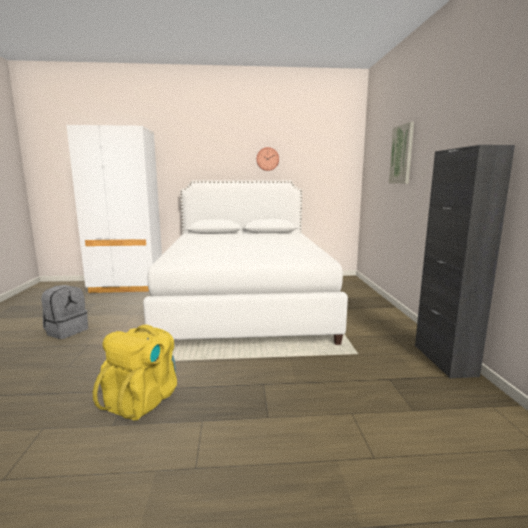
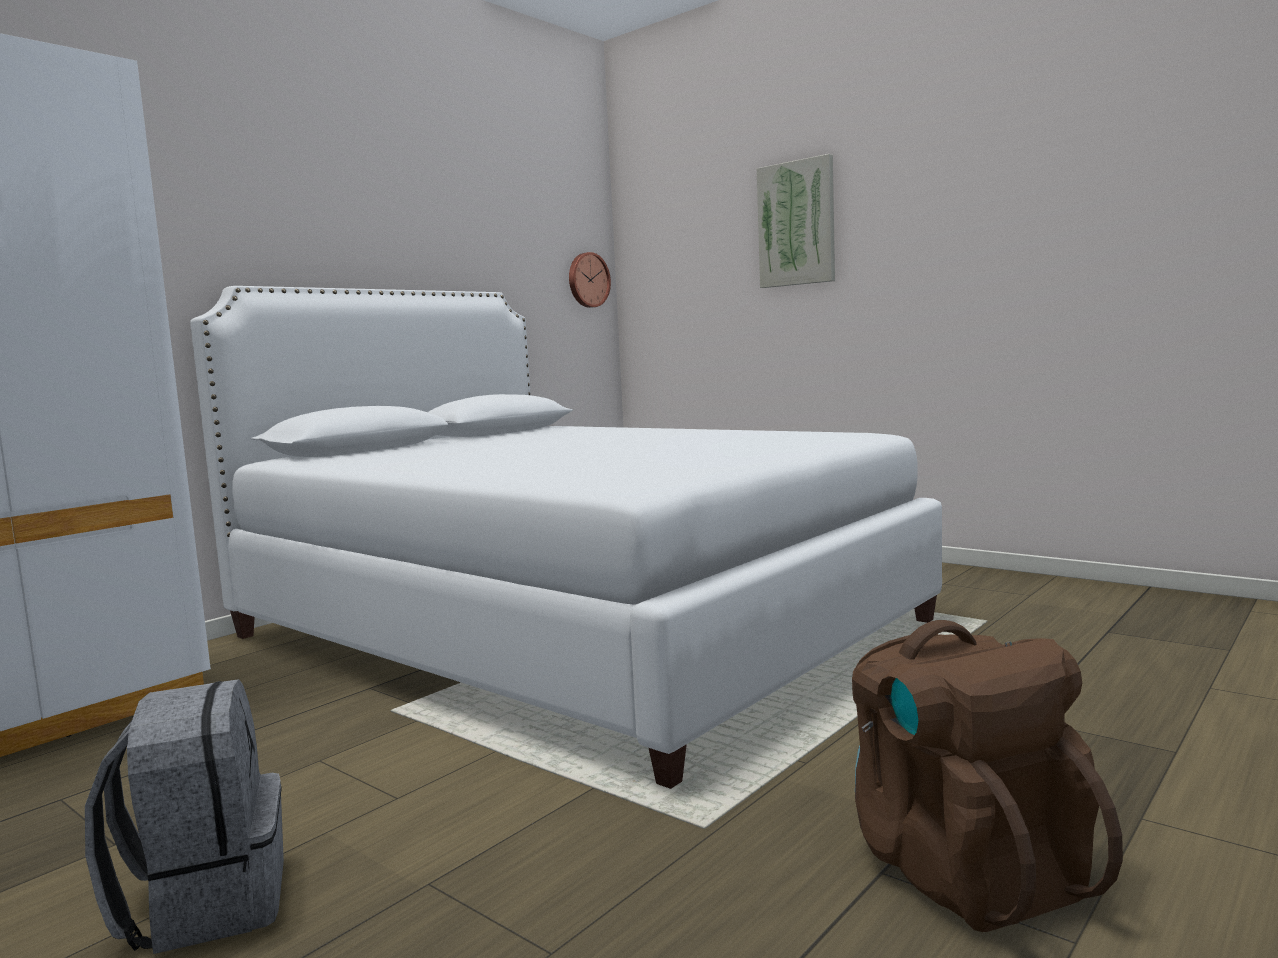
camera: 45 degrees left, 5 degrees down
(142, 400) = (964, 867): yellow backpack -> brown backpack
(267, 159) = (429, 232): wall clock -> wall clock (587, 280)
(444, 360) = (1079, 587): black cabinet -> none

